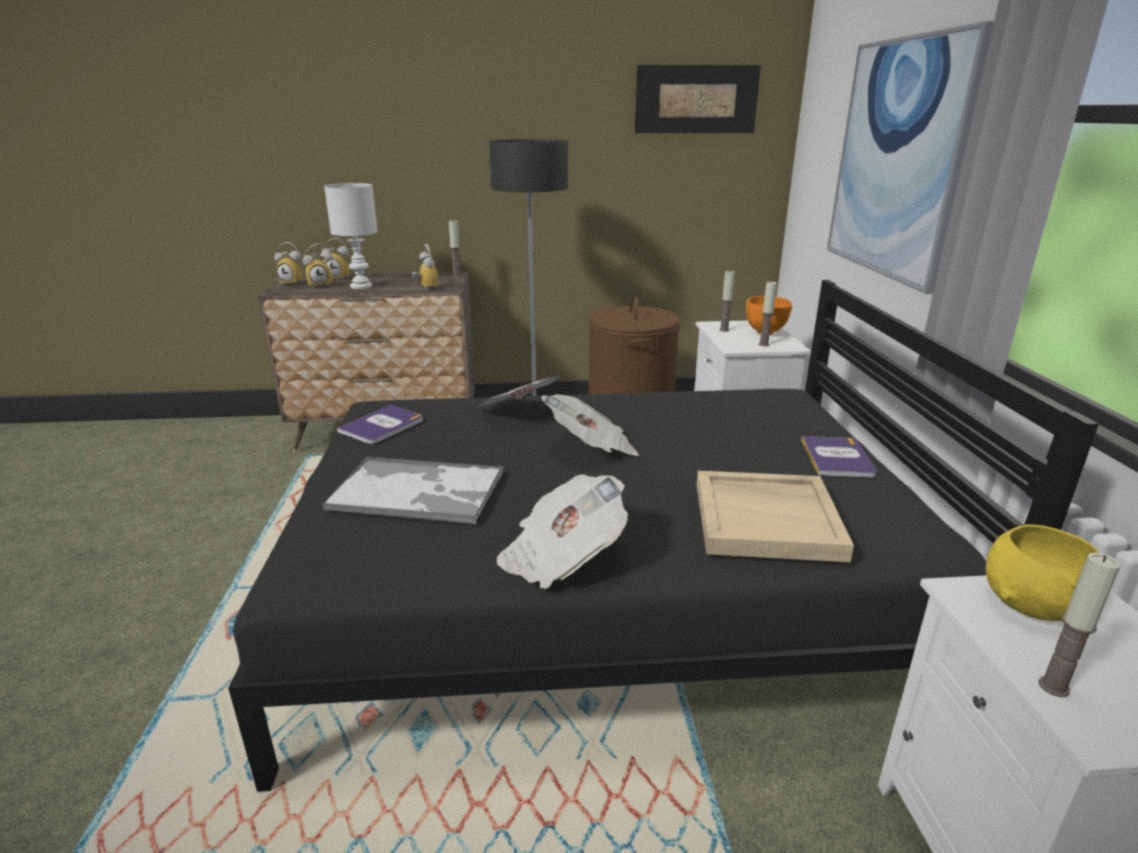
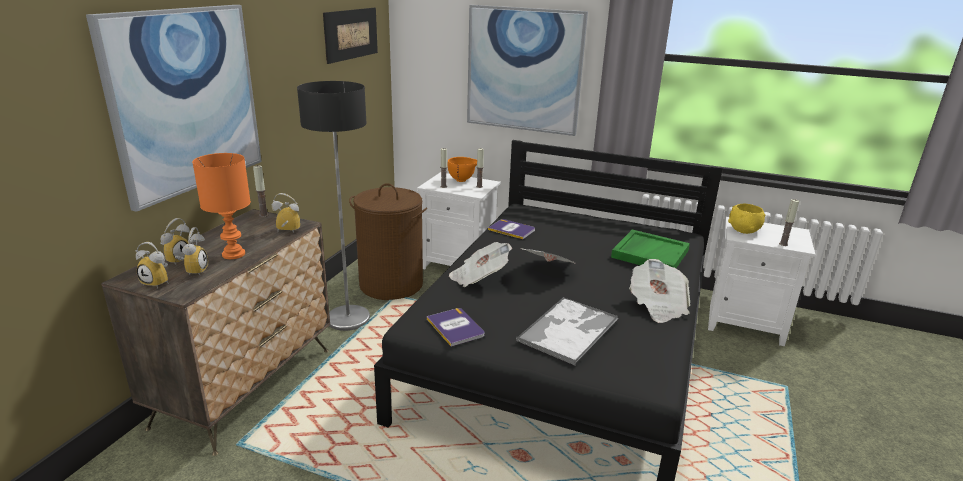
camera: 65 degrees left, 0 degrees up
(294, 283) = (159, 282): alarm clock -> alarm clock turned 75 degrees clockwise
(360, 286) = (232, 254): white table lamp -> orange table lamp
(404, 139) = (186, 101): none -> picture
(767, 519) = (649, 253): beige tray -> green tray
(837, 458) = (600, 223): book -> book (512, 229)

